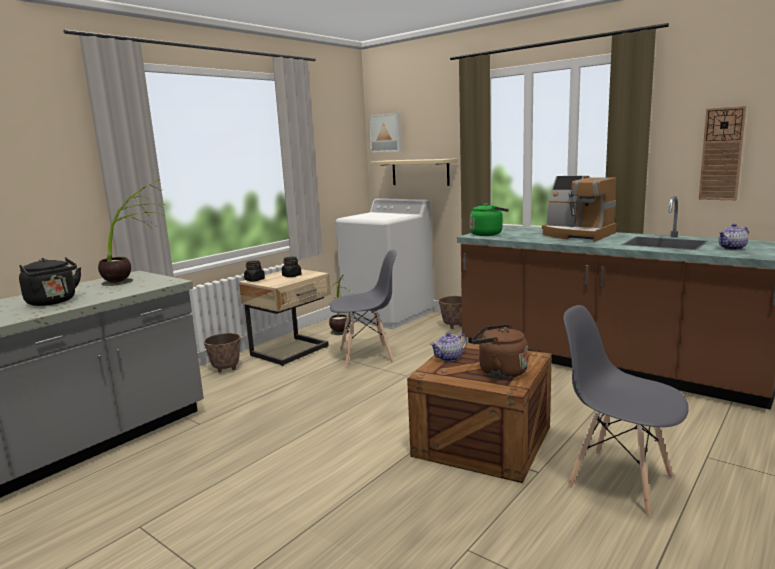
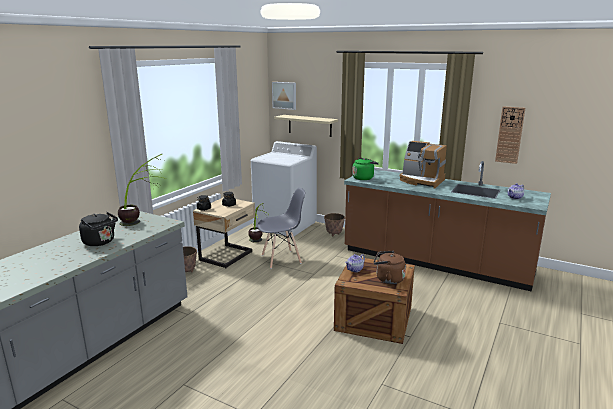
camera: 10 degrees left, 5 degrees up
(618, 482) = (455, 340): grey chair -> none

